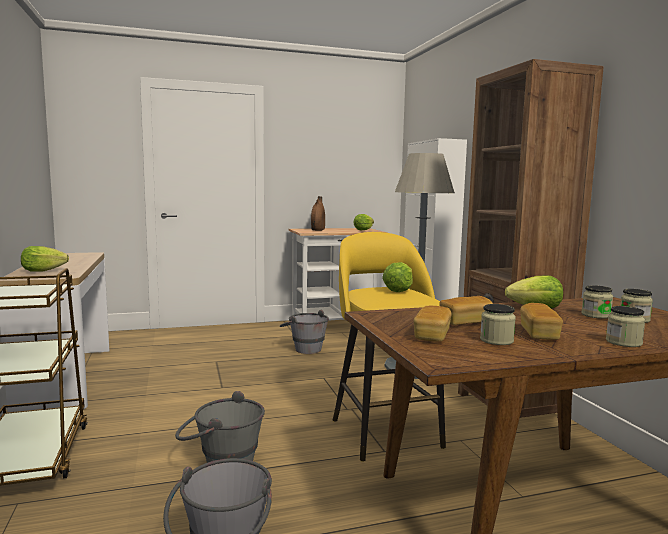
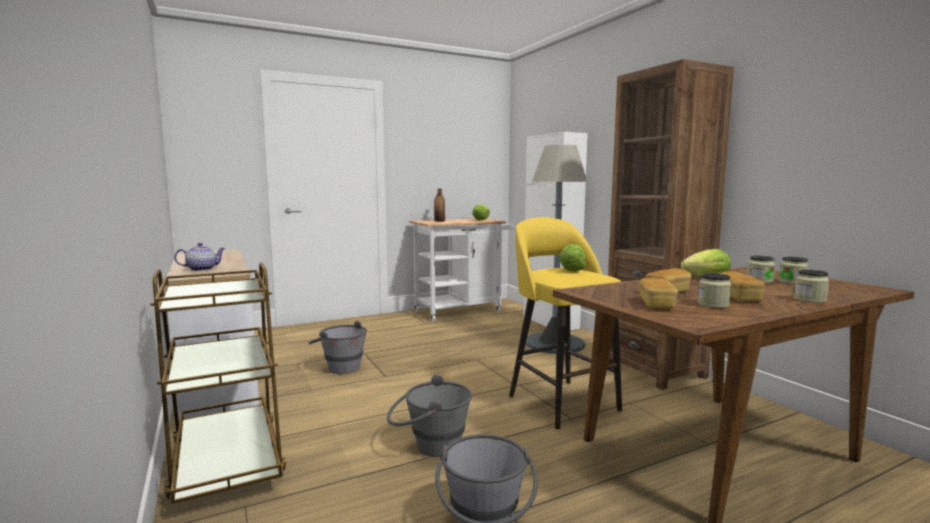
camera: 10 degrees left, 0 degrees up
(43, 271) = (202, 269): lettuce -> teapot
(304, 348) = (441, 334): grey bucket -> grey bucket (339, 367)

